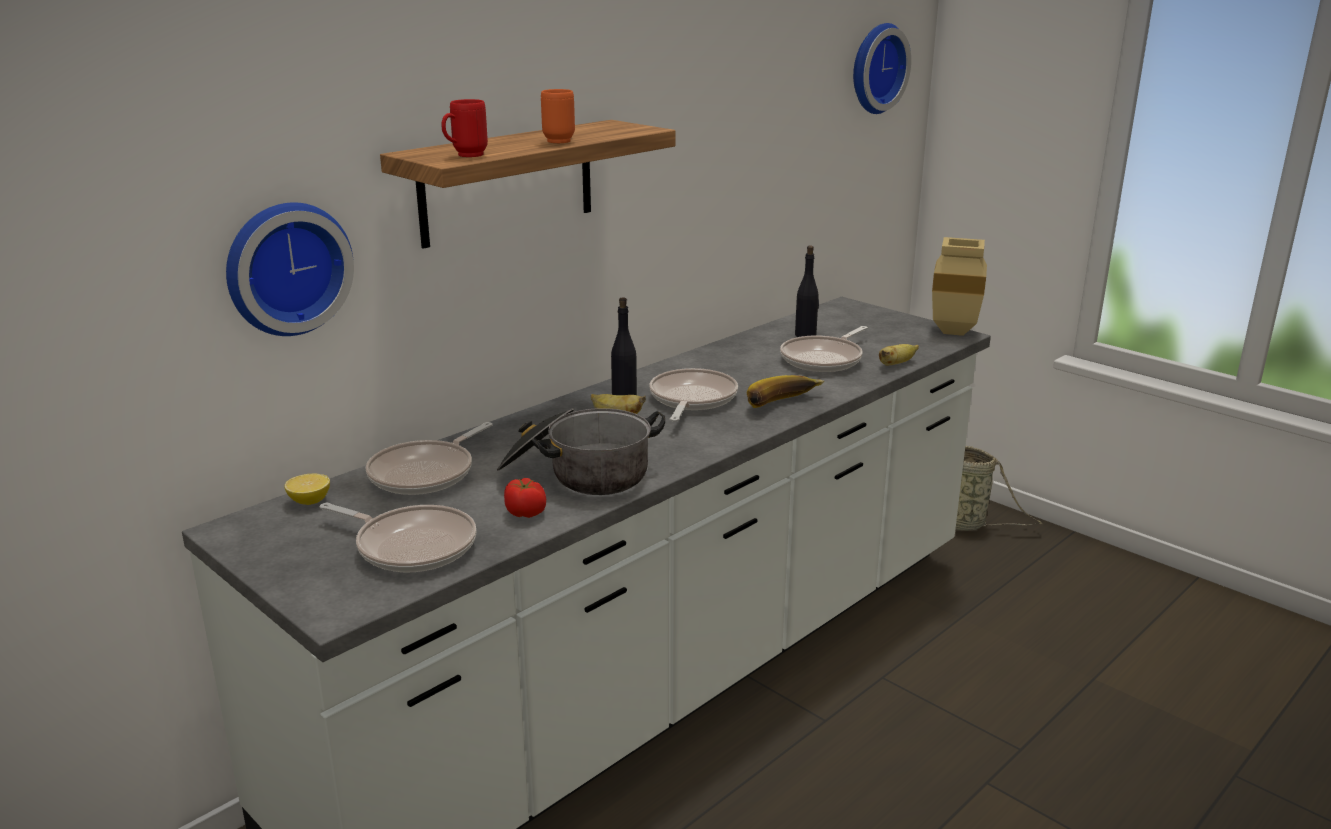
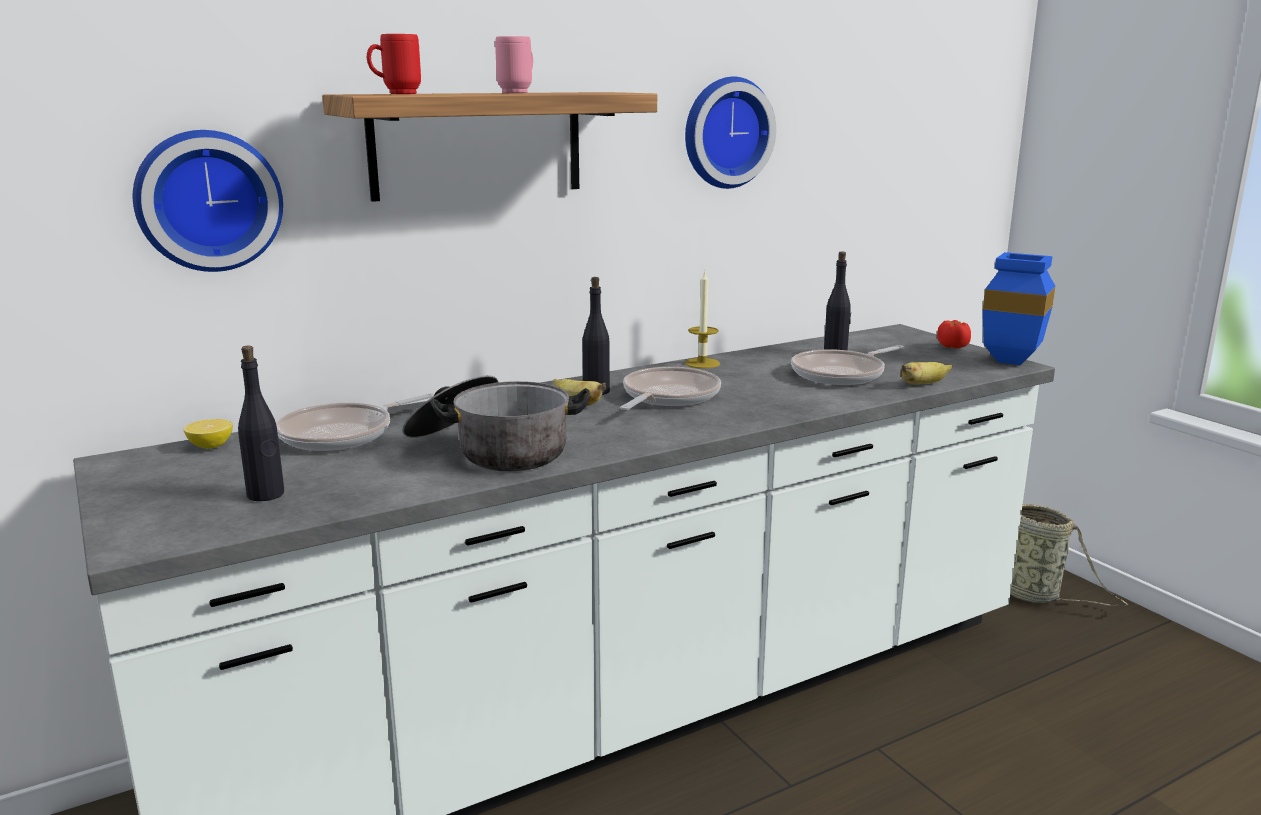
camera: 15 degrees right, 5 degrees down
(411, 545) = (266, 494): frying pan -> black bottle
(525, 513) = (407, 479): tomato -> tomato (952, 347)
(561, 140) = (519, 93): orange mug -> pink mug
(697, 358) = (702, 363): none -> candle
(784, 405) = (766, 410): banana -> none
(874, 68) = (949, 76): wall clock -> wall clock (725, 133)
(950, 332) = (1007, 361): beige vase -> blue vase

